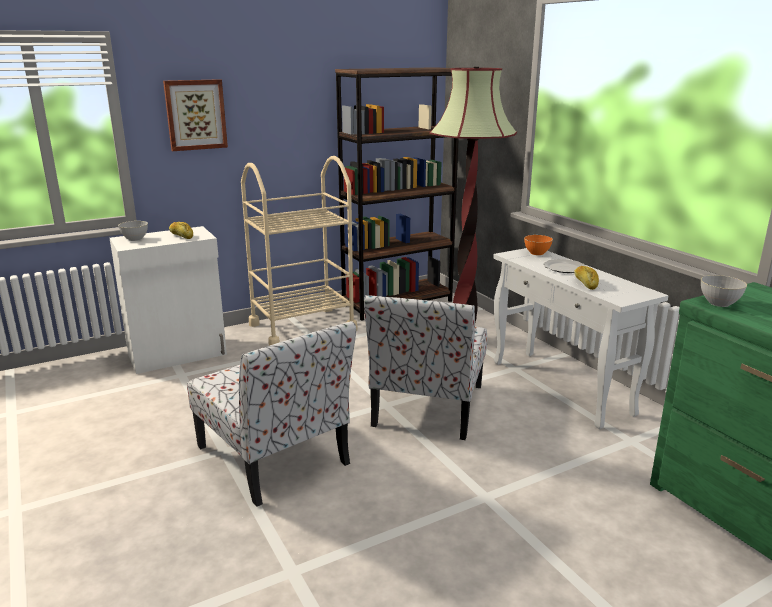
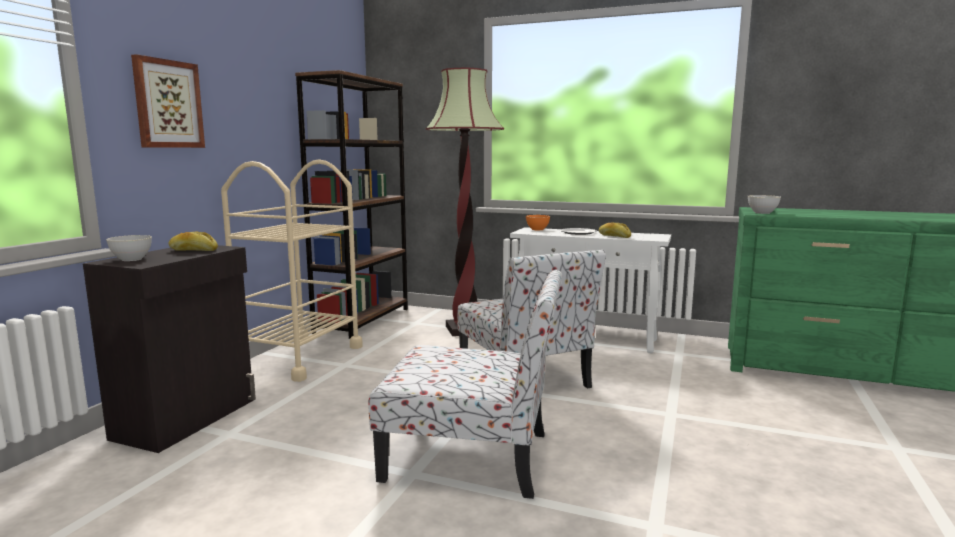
camera: 40 degrees left, 10 degrees down
(178, 355) = (188, 418): white cabinet -> black cabinet

